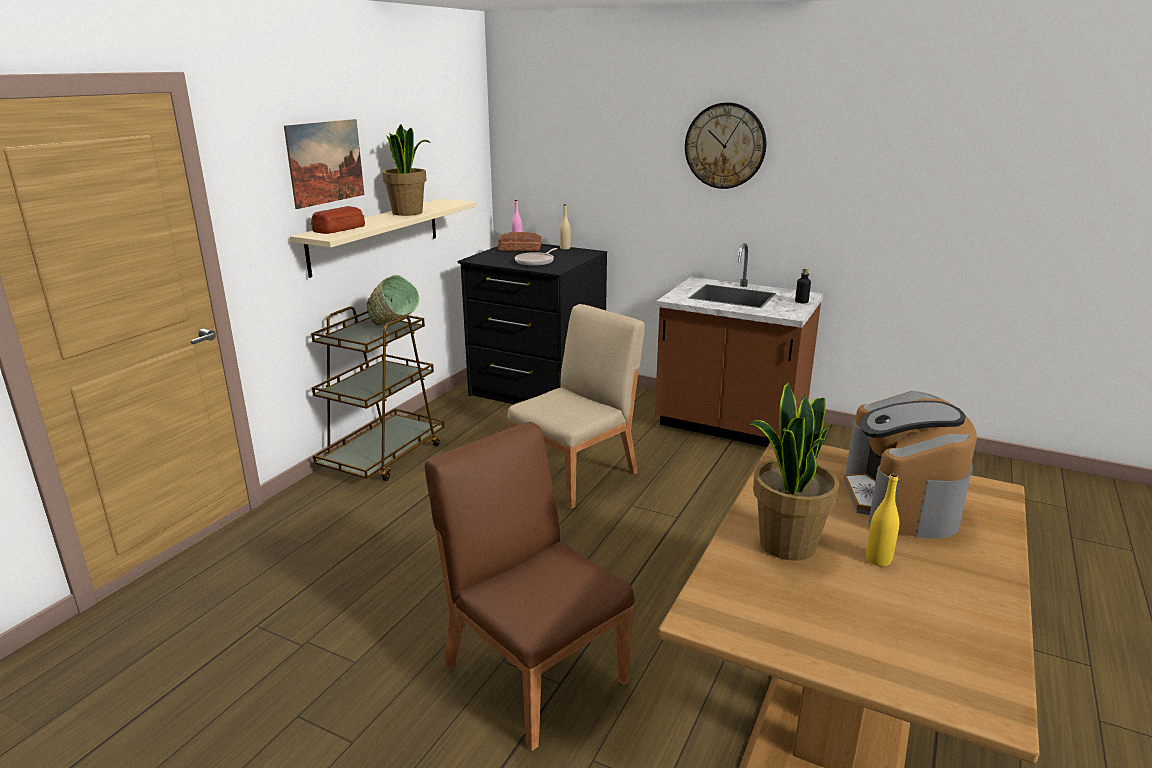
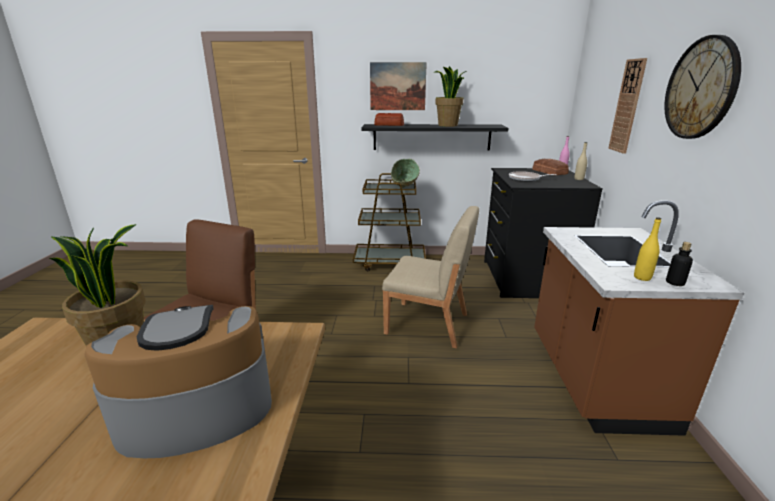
camera: 65 degrees right, 0 degrees up
(376, 235) = (431, 137): beige shelf -> black shelf
(620, 161) = (627, 106): none -> wall clock
(878, 560) = (81, 399): yellow bottle -> yellow bottle (642, 277)

